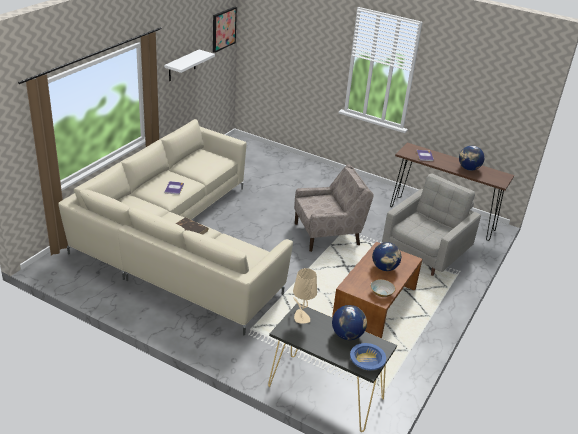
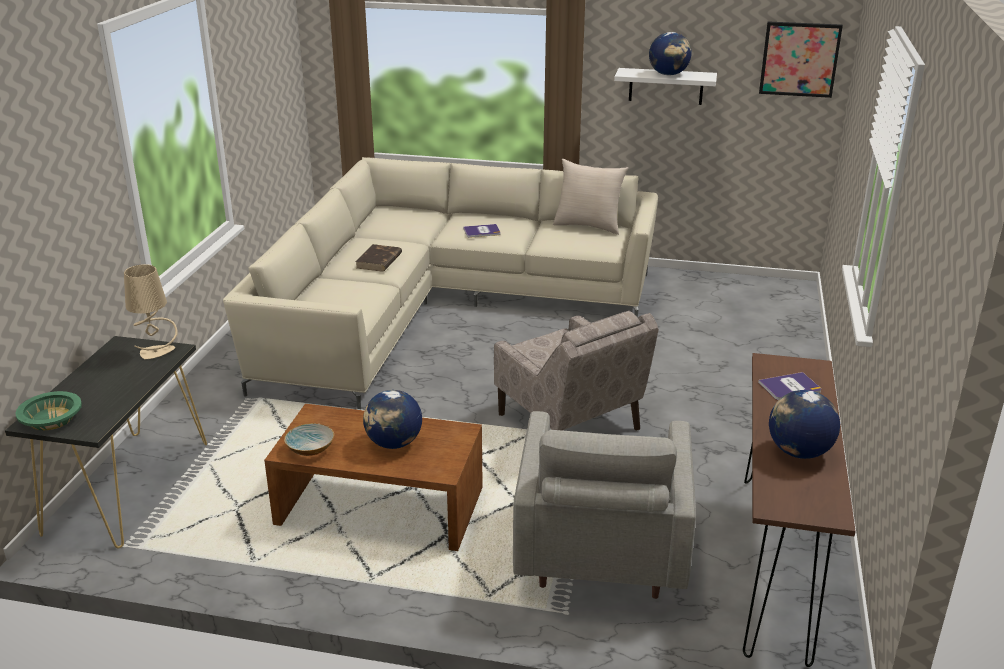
camera: 75 degrees right, 5 degrees down
(193, 157) = (588, 226): none -> beige pillow
(347, 335) = (118, 394): globe -> globe (668, 74)
(367, 361) = (51, 419): blue bowl -> green bowl
(426, 253) = (599, 554): grey armchair -> grey armchair turned 75 degrees clockwise

